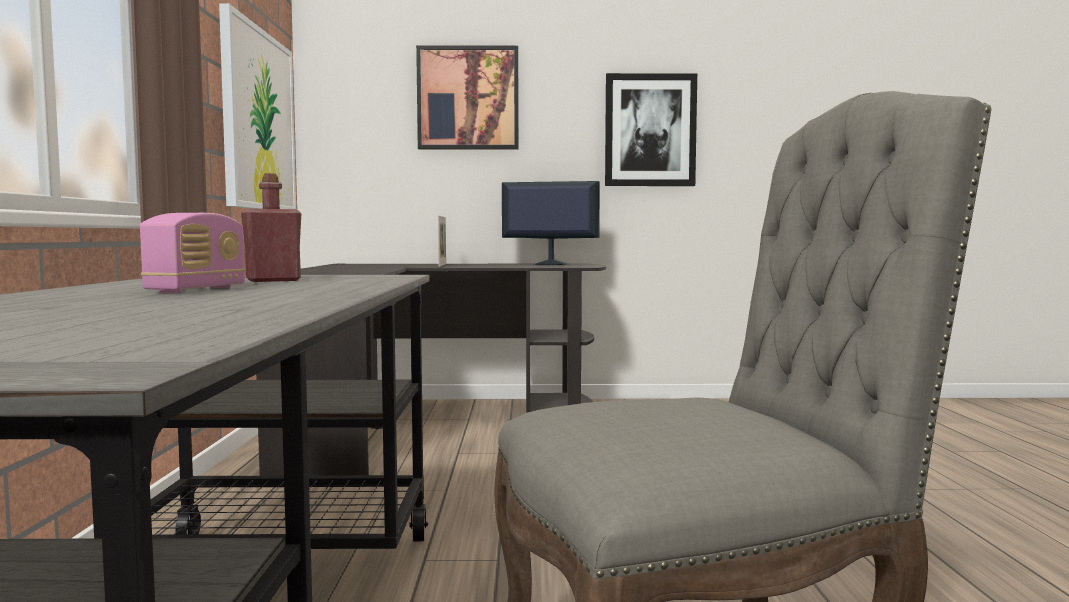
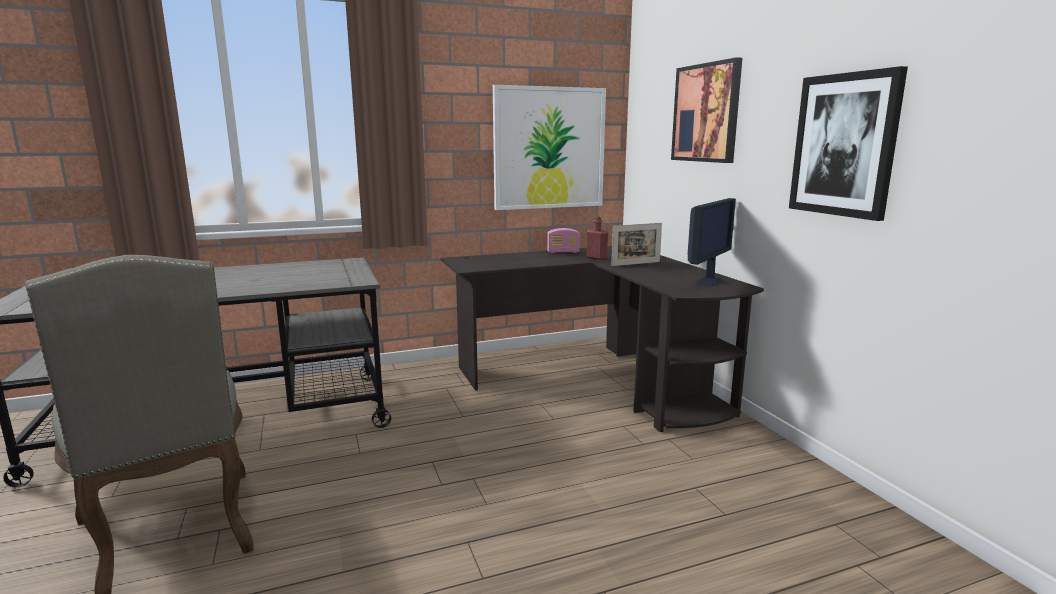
camera: 70 degrees right, 10 degrees up
(197, 289) = (245, 277): radio -> radio (563, 252)
(273, 280) = (308, 274): red bottle -> red bottle (596, 258)
(550, 264) = (709, 281): monitor -> monitor turned 45 degrees clockwise

